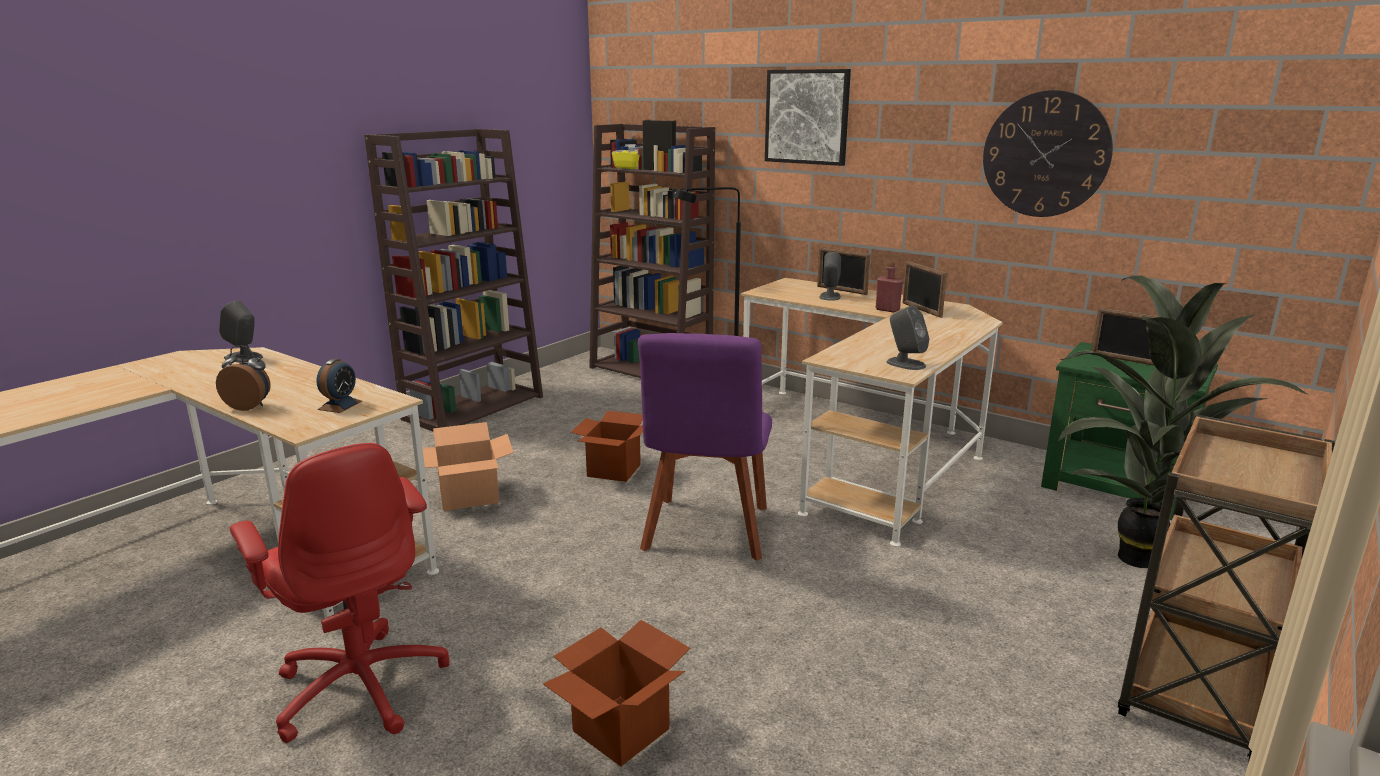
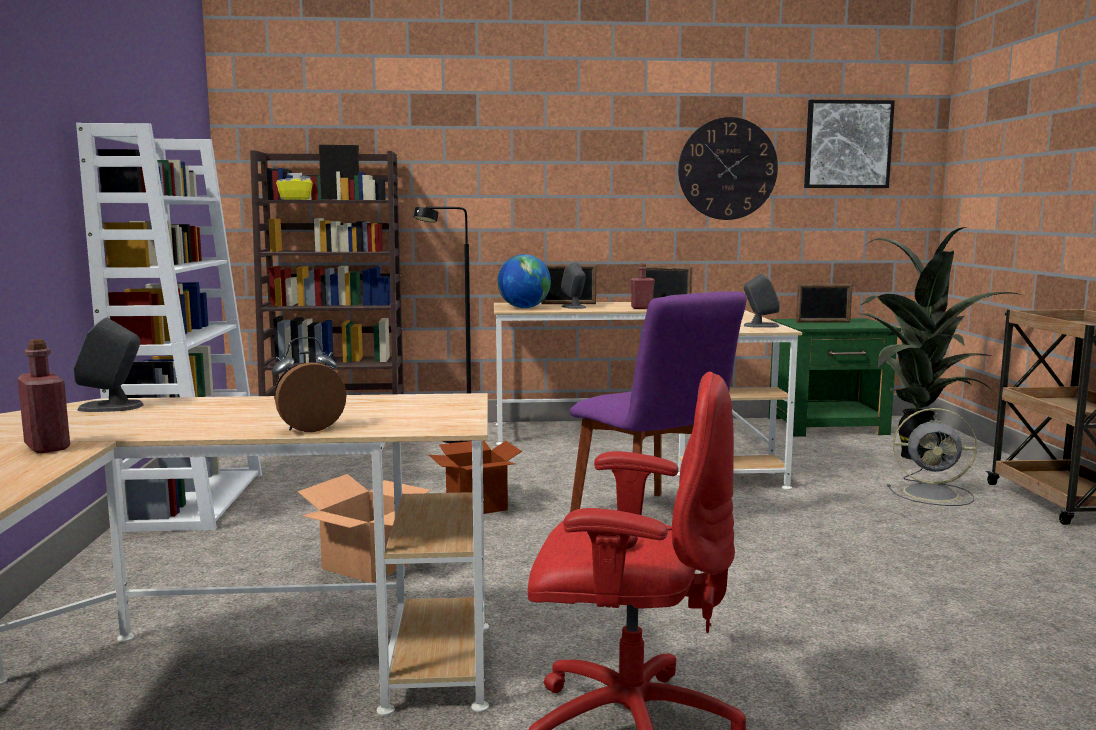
camera: 40 degrees left, 10 degrees down
(140, 385) = (47, 447): none -> red bottle
(340, 405) = (417, 409): alarm clock -> none
(474, 407) = (193, 500): brown bookcase -> white bookcase
(621, 730) = (883, 649): cardboard box -> none
(782, 290) = (524, 308): none -> globe
(807, 117) = (504, 142): picture -> picture (847, 144)
(1043, 611) = (933, 494): none -> grey fan

